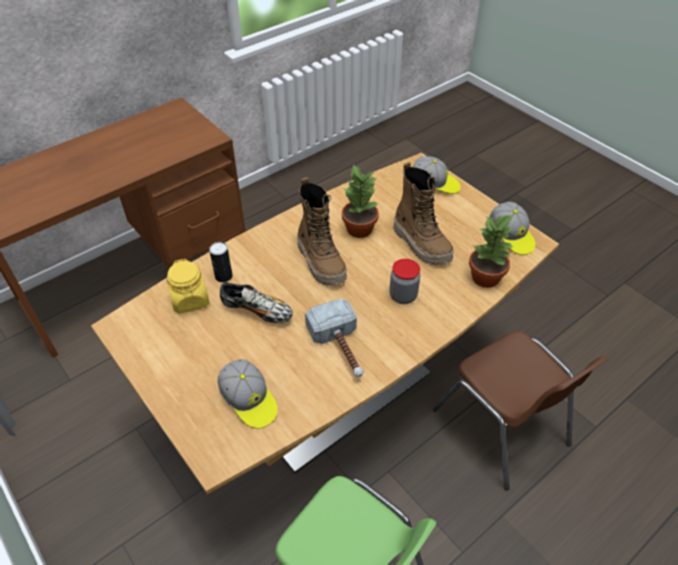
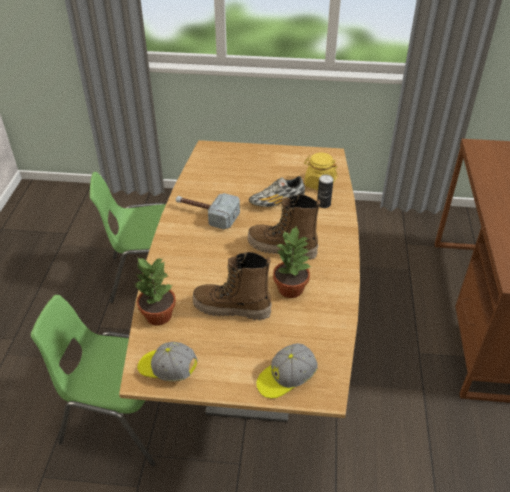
camera: 135 degrees right, 5 degrees down
(249, 400) = (222, 169): cap -> none
(403, 296) = (203, 263): jar -> none
(502, 428) = (119, 416): brown chair -> green chair

